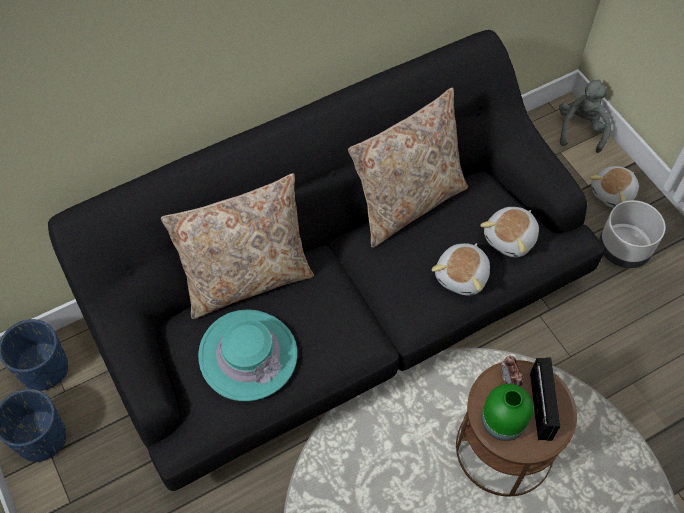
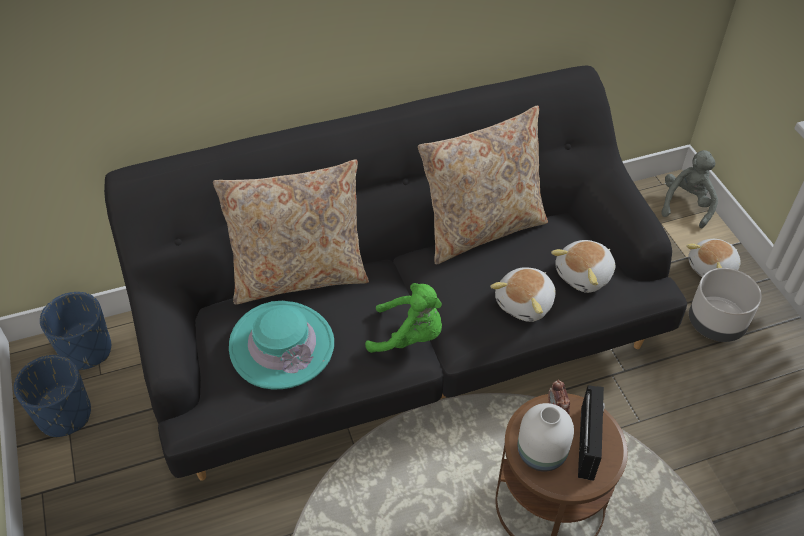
camera: 10 degrees right, 10 degrees down
(363, 326) = (409, 336): none -> green plush toy
(501, 422) = (540, 452): green vase -> white vase

